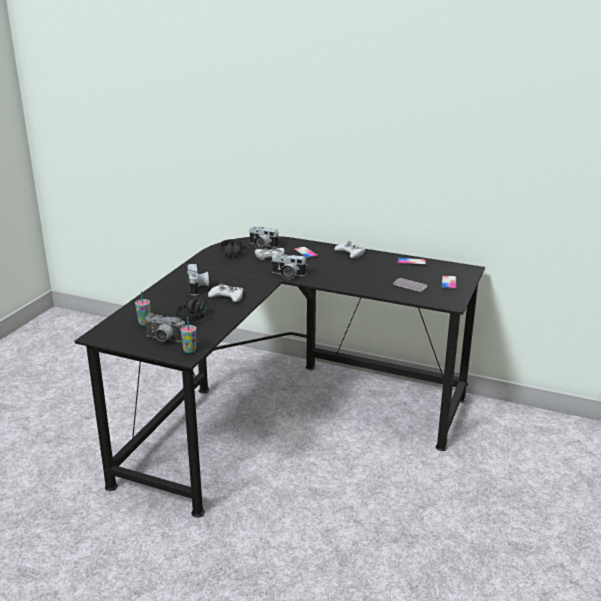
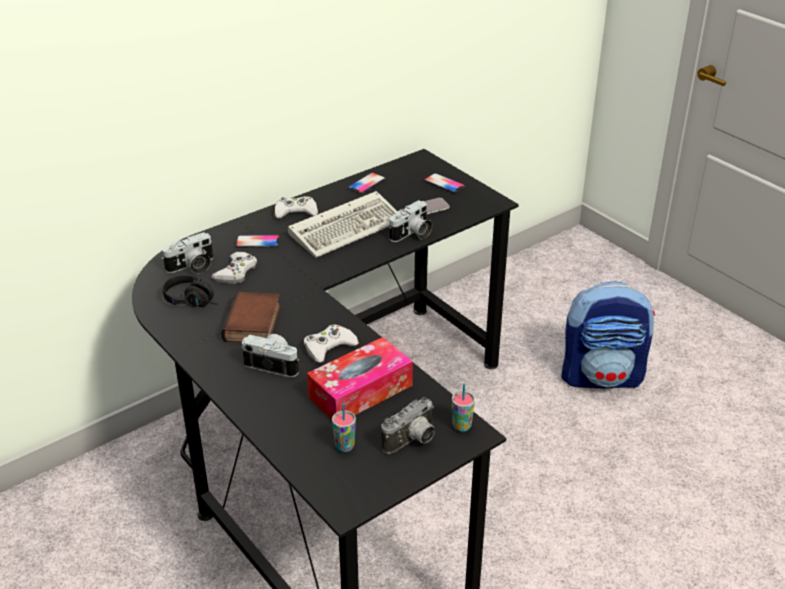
camera: 60 degrees left, 10 degrees up
(195, 315) = (360, 391): black headphones -> tissue box
(228, 273) = (254, 324): none -> book
(287, 275) = (311, 278): camera -> camera (412, 234)
(353, 270) = (348, 228): none -> keyboard
(493, 506) = (602, 376): none -> backpack

